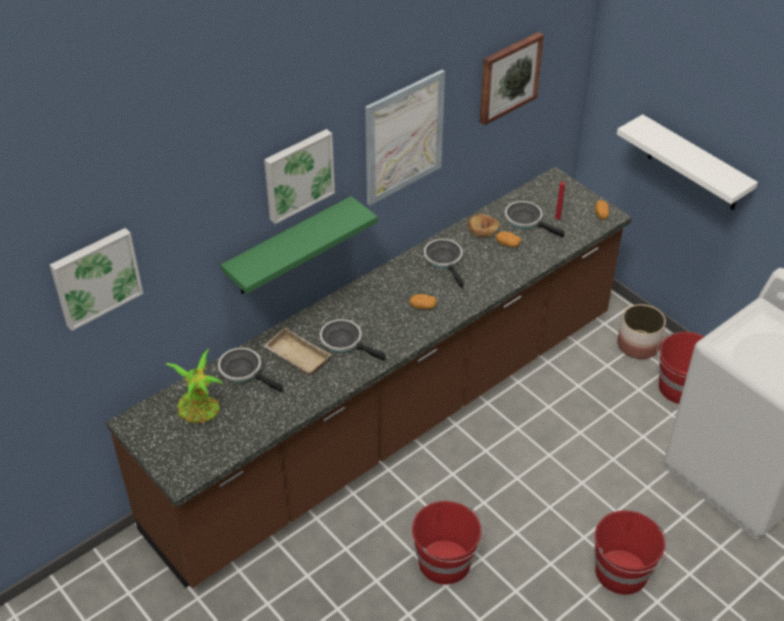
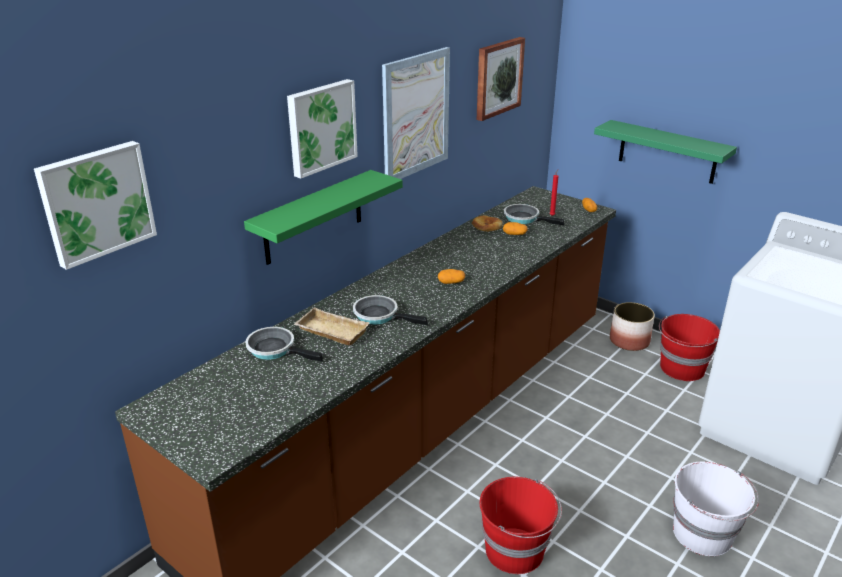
camera: 10 degrees left, 15 degrees down
(200, 411) = (230, 389): potted plant -> none
(444, 260) = (460, 249): frying pan -> none
(622, 572) = (703, 534): red bucket -> white bucket
(694, 165) = (667, 152): white shelf -> green shelf

